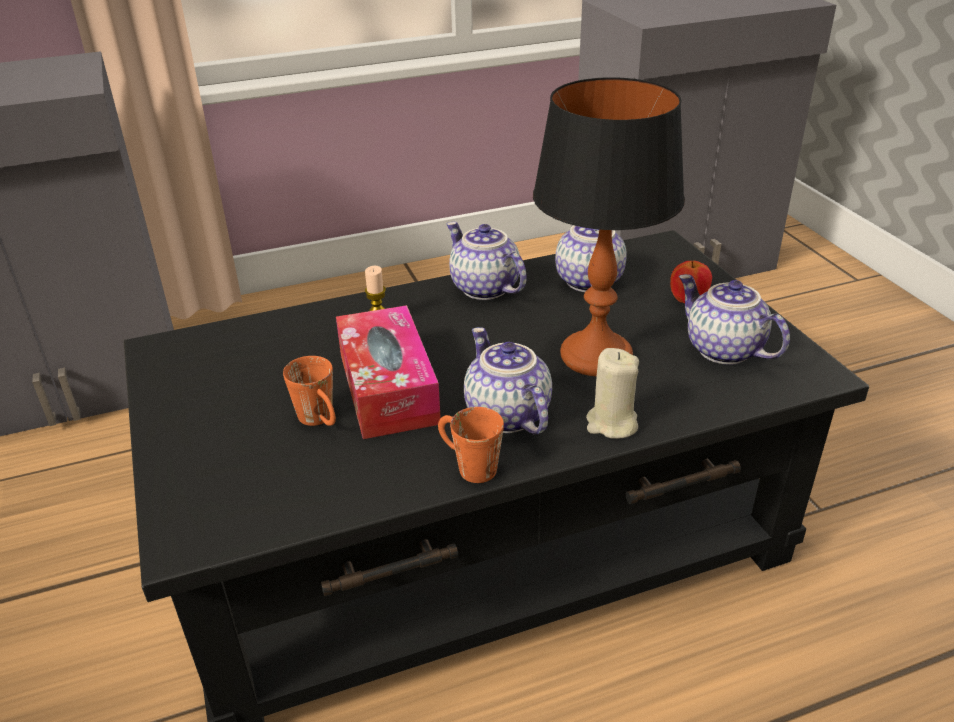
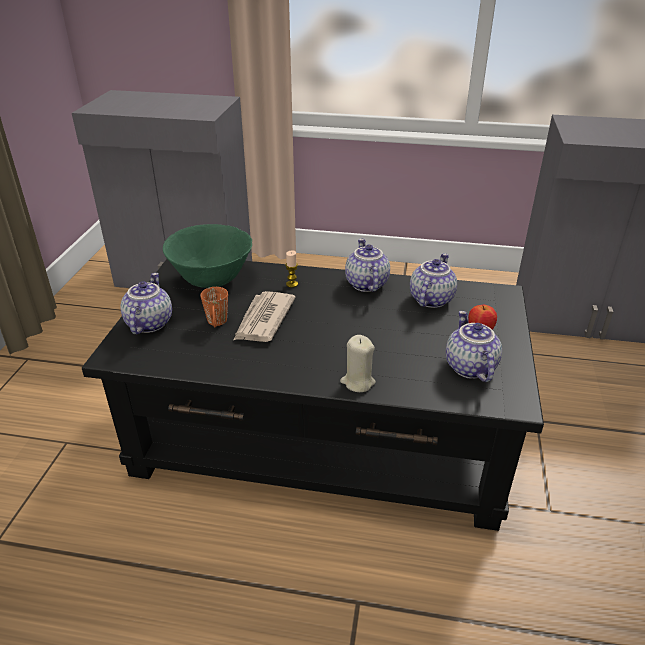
camera: 30 degrees right, 0 degrees up
(241, 357) = (211, 279): none -> green bowl
(388, 388) = (263, 320): tissue box -> newspaper
(467, 465) = (262, 373): orange mug -> none
(505, 415) = (306, 355): teapot -> teapot (148, 323)
(595, 356) = (388, 343): table lamp -> none

